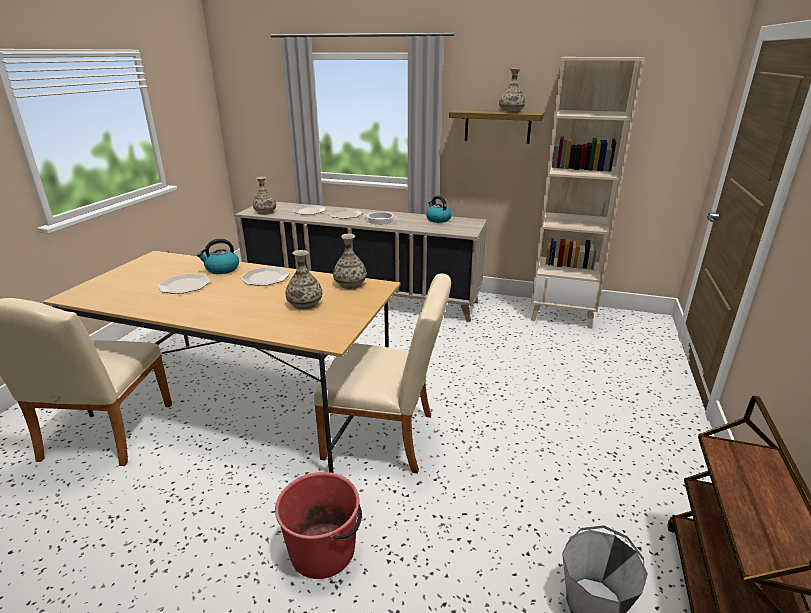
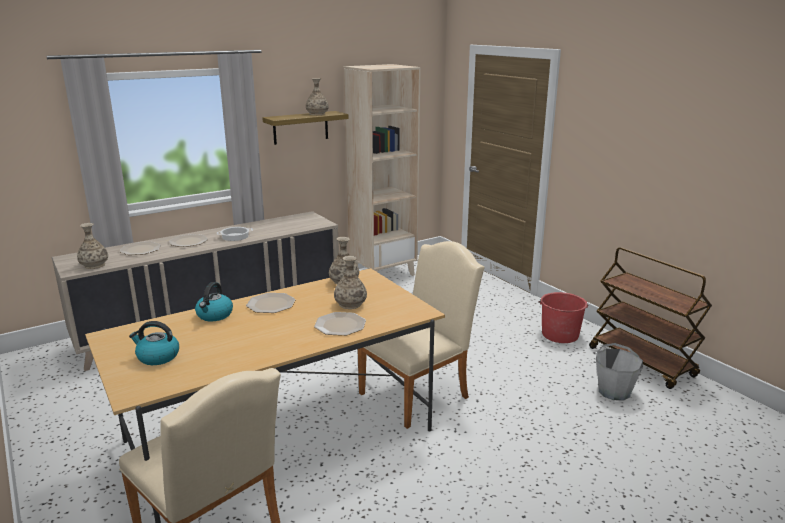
camera: 50 degrees left, 5 degrees down
(185, 285) = (219, 337): plate -> plate (340, 325)
(324, 550) = (495, 459): red bucket -> red bucket (560, 334)
(438, 219) = (278, 221): kettle -> kettle (157, 357)

